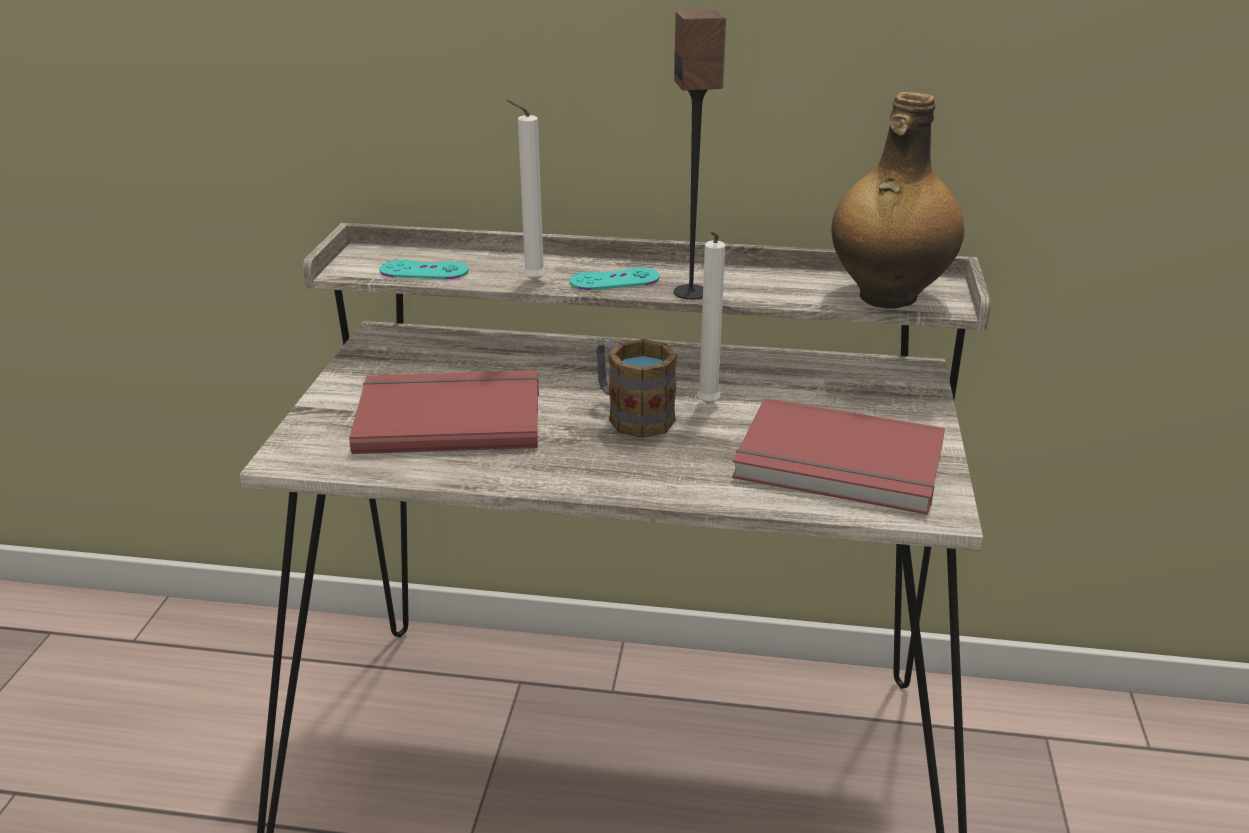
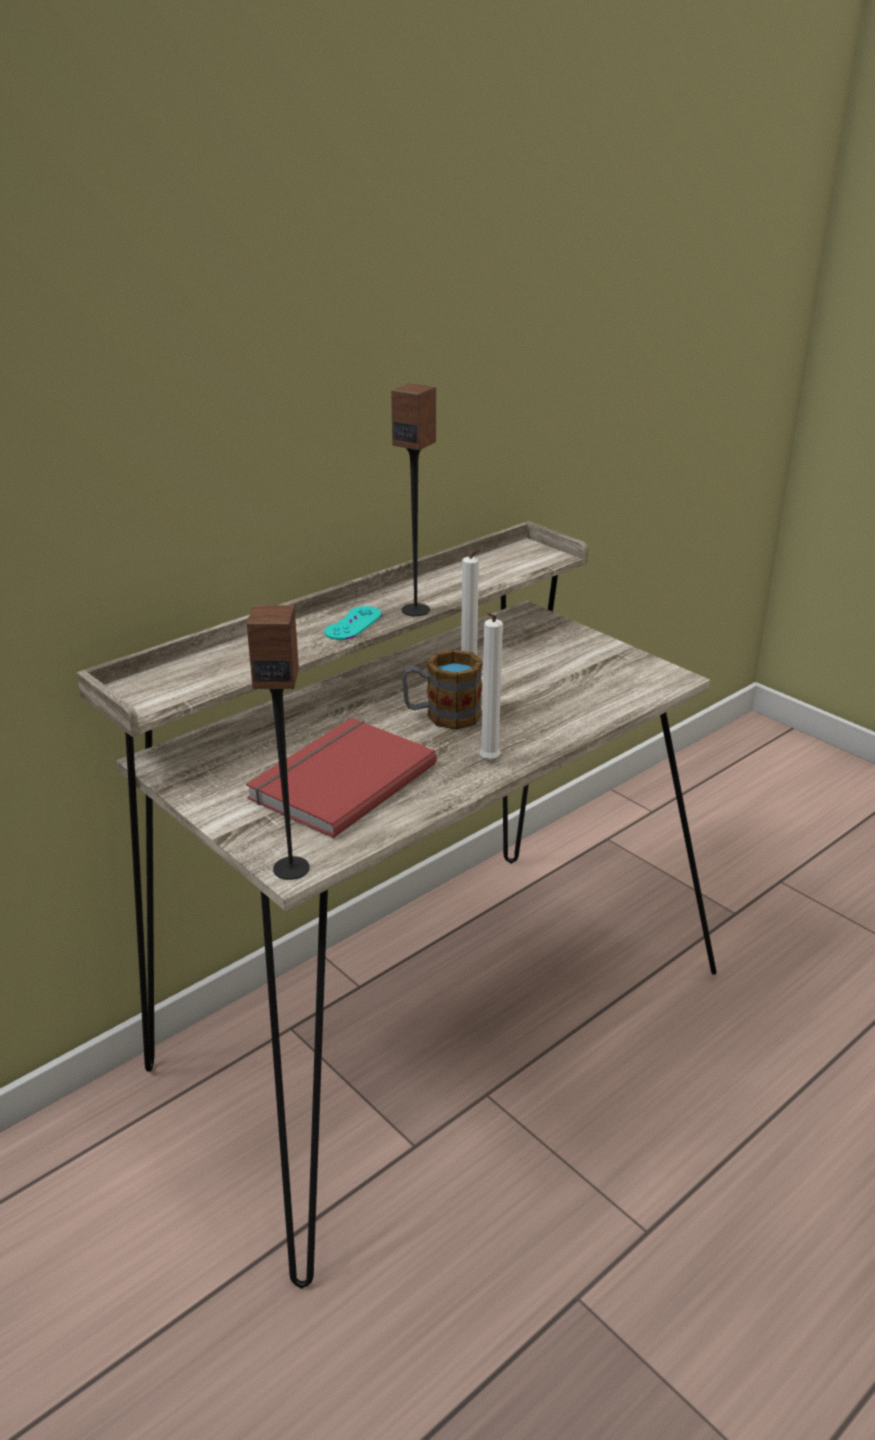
camera: 50 degrees left, 0 degrees up
(286, 456) = (291, 868): none -> speaker
(424, 270) = (210, 678): turquoise game controller -> none
(530, 282) = (304, 650): white candle -> white candle (488, 762)
(839, 465) = (594, 681): red book -> none
(886, 297) = (518, 565): bottle -> none

